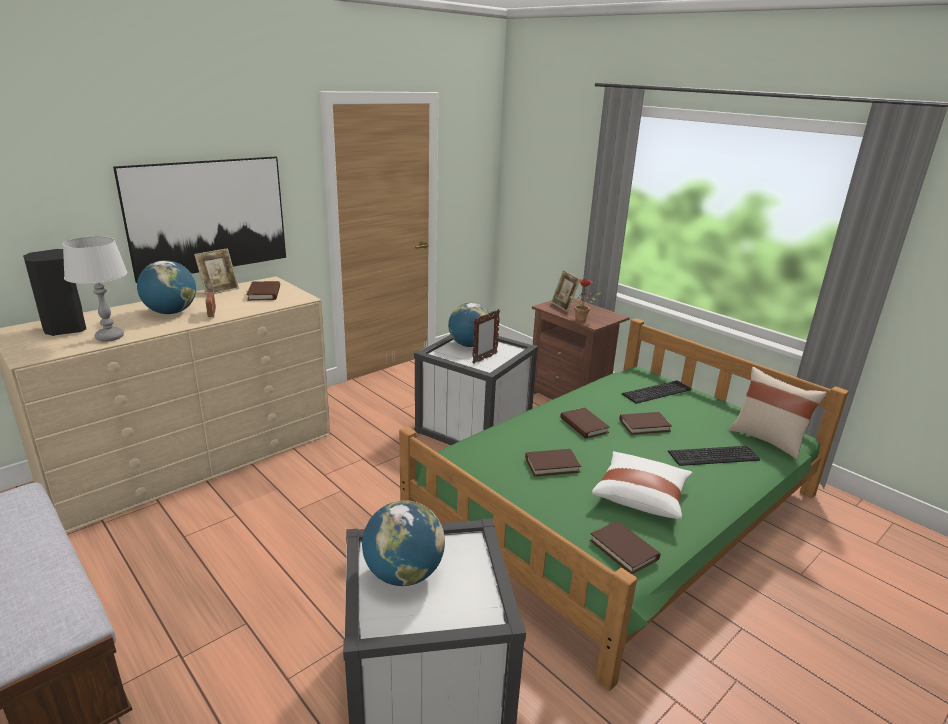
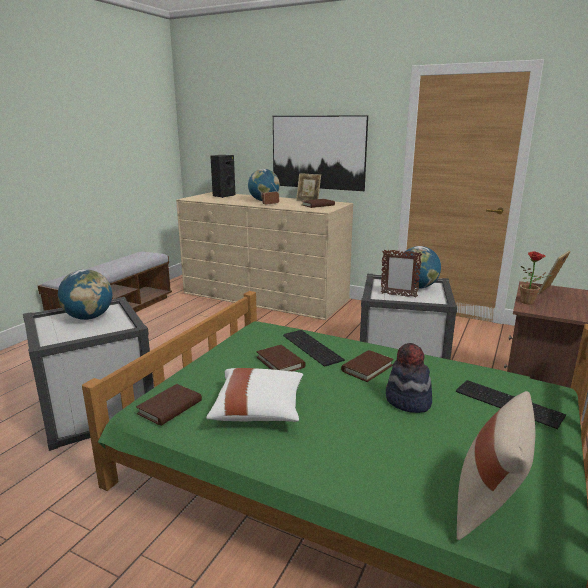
camera: 70 degrees right, 5 degrees down
(110, 337) = (221, 201): grey table lamp -> none
(644, 425) = (408, 401): brown book -> hat
(715, 456) = (384, 455): keyboard -> keyboard (311, 348)

